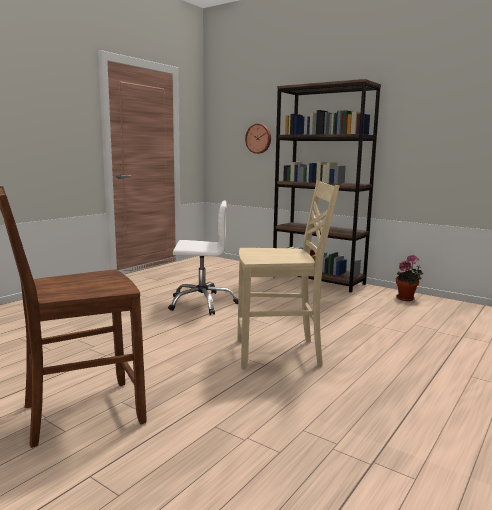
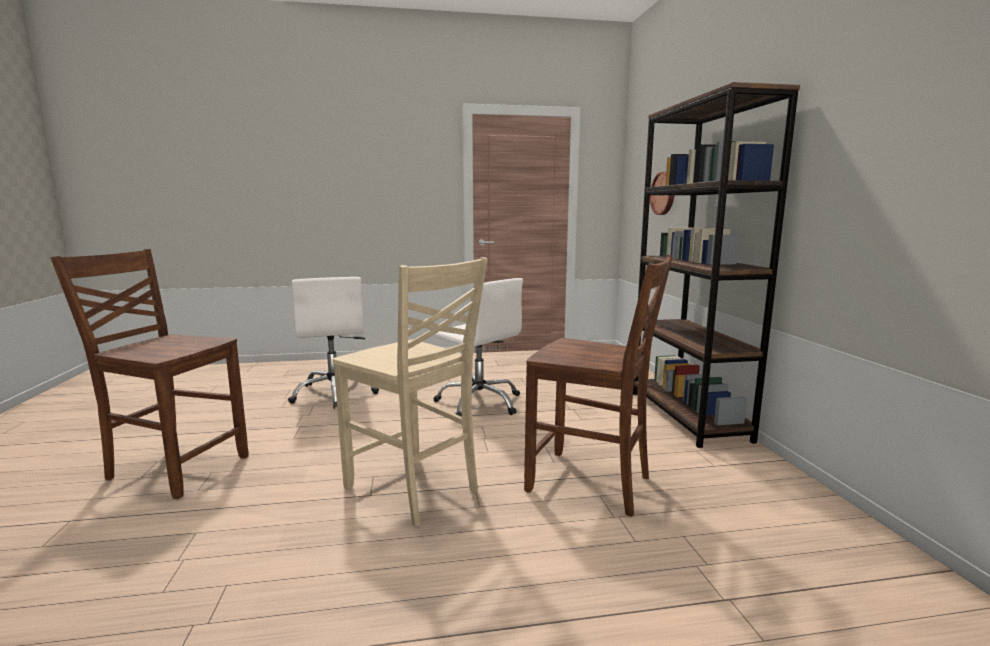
camera: 45 degrees right, 0 degrees up
(74, 328) = (335, 393): none -> white office chair
(347, 320) = (591, 484): none -> brown chair
(407, 298) = (779, 491): potted plant -> none

